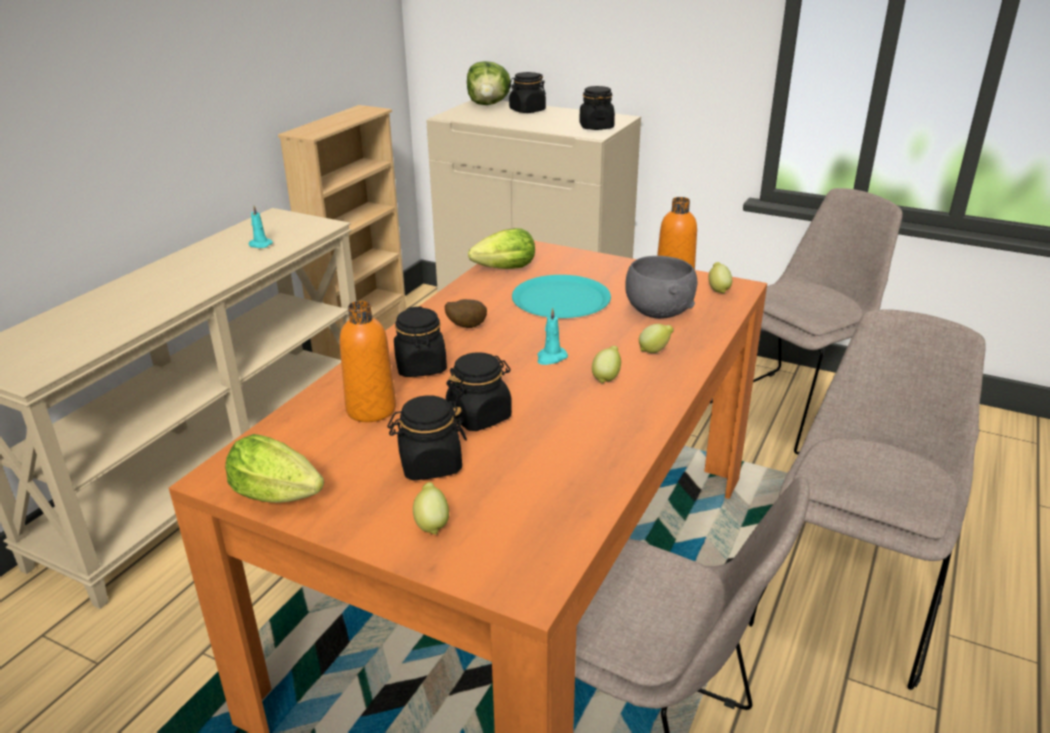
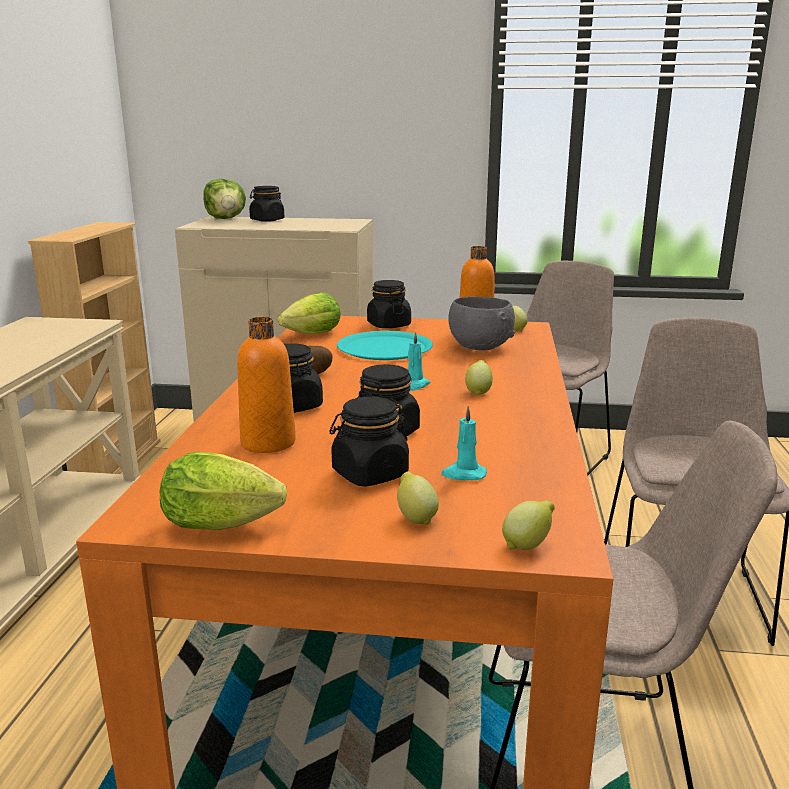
camera: 20 degrees left, 10 degrees down
(259, 245) = (33, 342): turquoise candle -> turquoise candle (463, 474)
(596, 127) = (341, 225): black jar -> black jar (388, 325)
(654, 351) = (502, 370): lemon -> lemon (527, 545)

